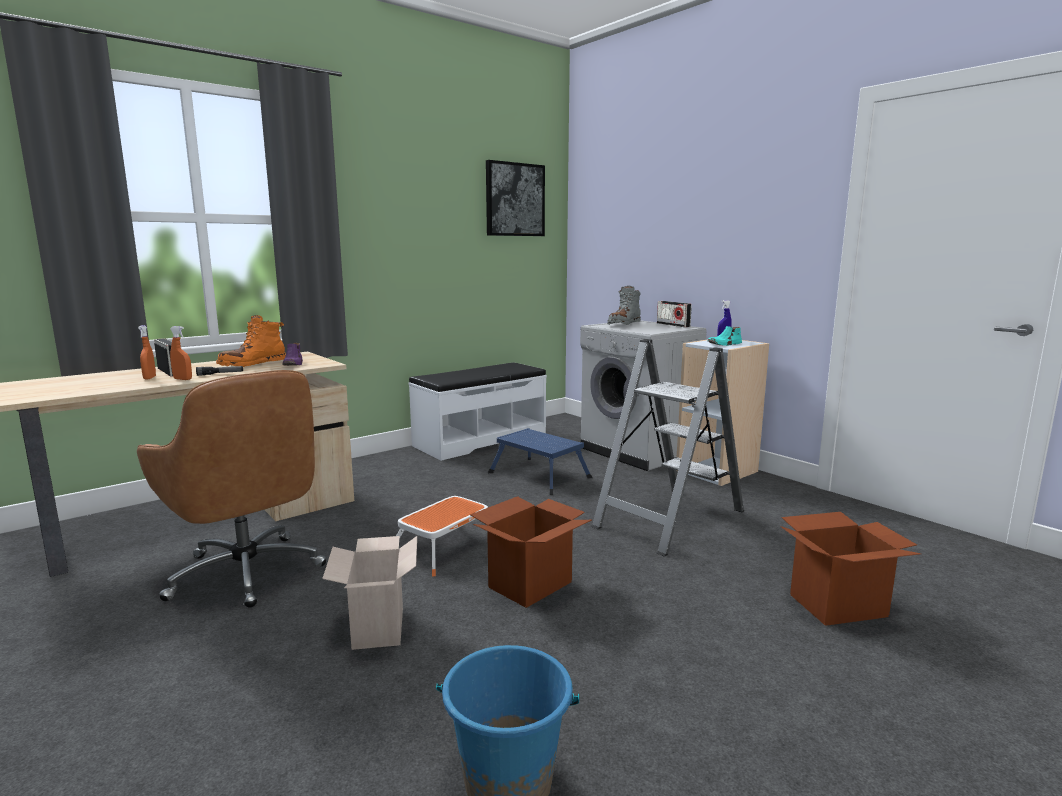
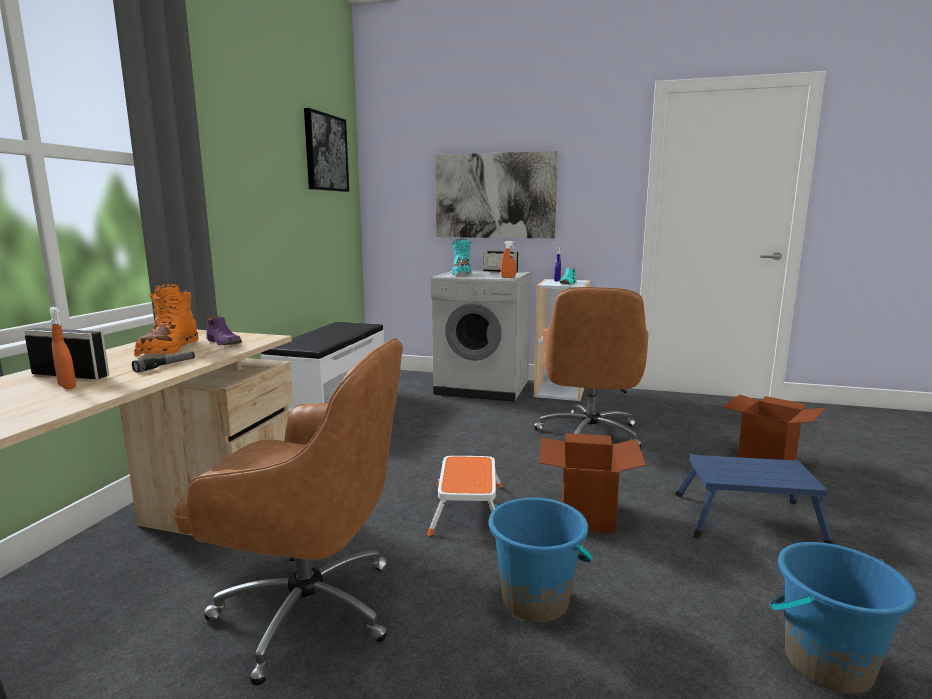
camera: 35 degrees left, 0 degrees up
(183, 379) = (131, 380): orange spray bottle -> orange spray bottle (508, 277)
(376, 627) = (536, 600): cardboard box -> blue bucket
(539, 475) = (438, 424): blue step ladder -> blue step ladder (747, 518)
(624, 324) = (461, 273): grey boot -> turquoise boot
(668, 519) = (589, 433): grey step ladder -> brown office chair
(678, 239) = (494, 196): none -> picture

